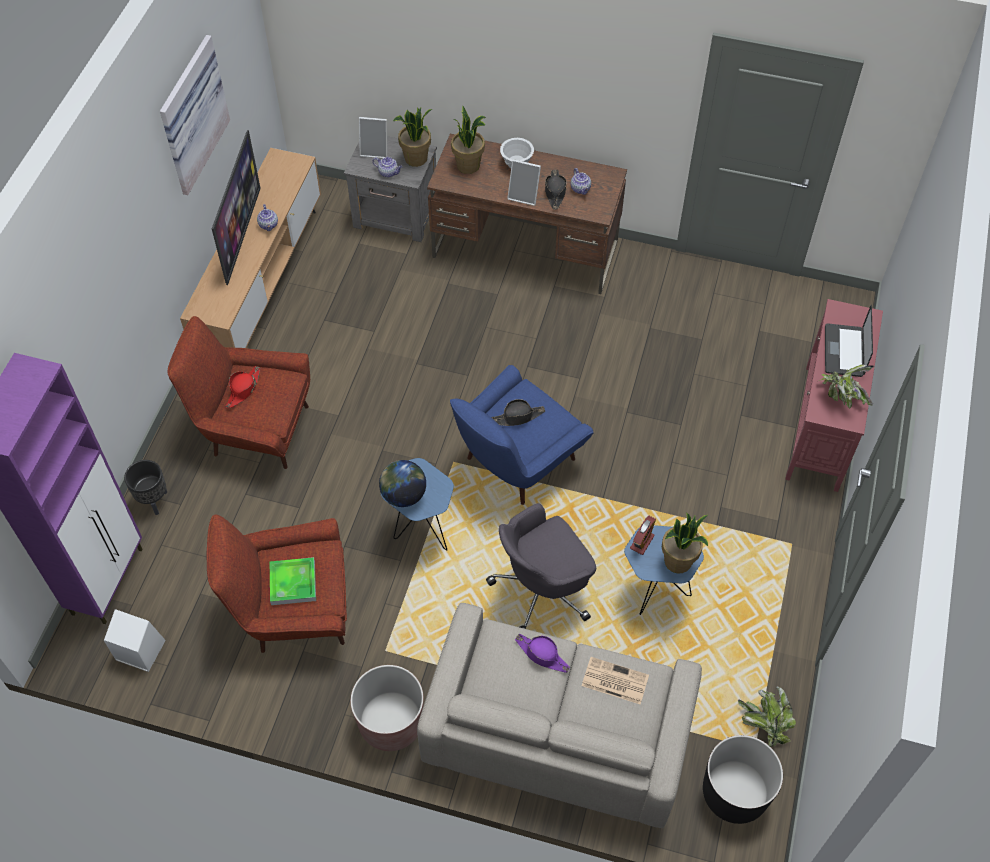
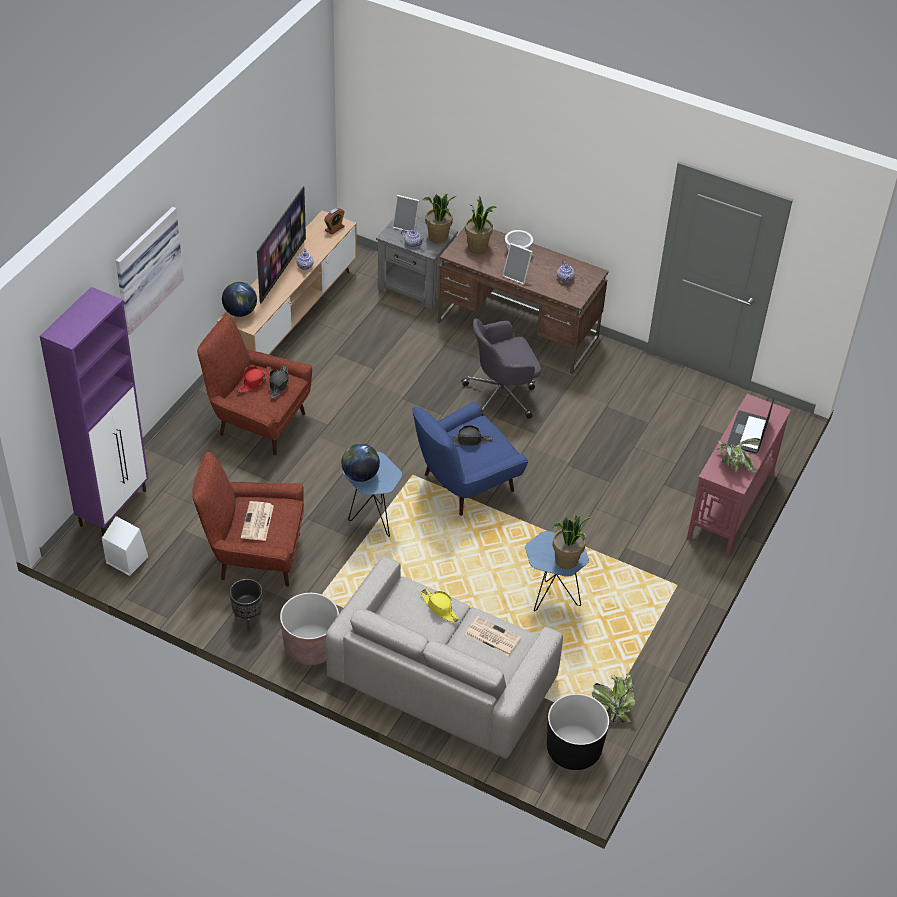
camera: 10 degrees right, 10 degrees down
(154, 501) = (164, 459): black planter -> black planter (248, 619)
(190, 114) = (259, 160): picture -> picture (146, 268)
(205, 301) = (240, 312): none -> globe
(293, 583) = (257, 522): tray -> newspaper
(542, 655) = (440, 608): purple hat -> yellow hat
(543, 589) = (459, 578): grey office chair -> grey office chair (502, 395)
(555, 192) = (543, 277): black hat -> black hat (279, 384)
(642, 542) = (541, 542): alarm clock -> alarm clock (334, 228)

